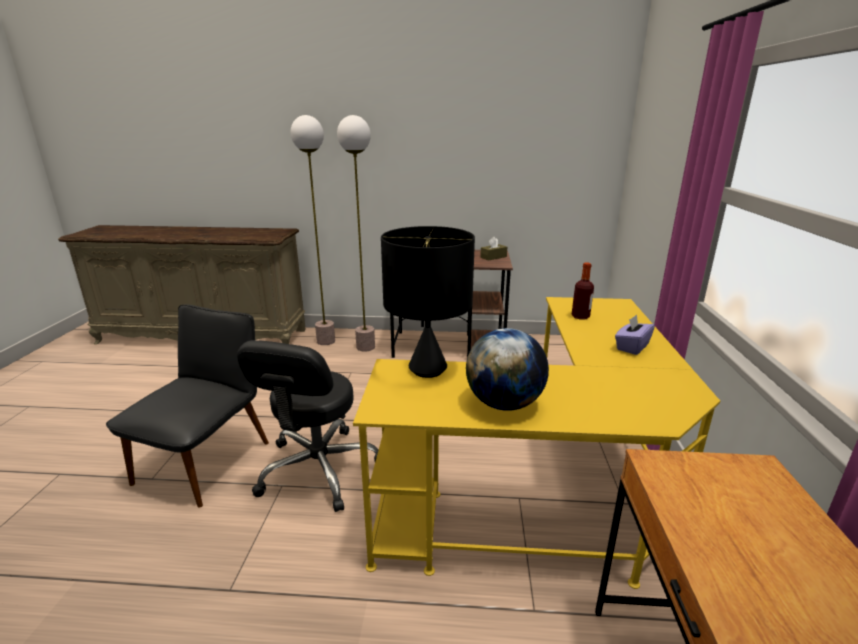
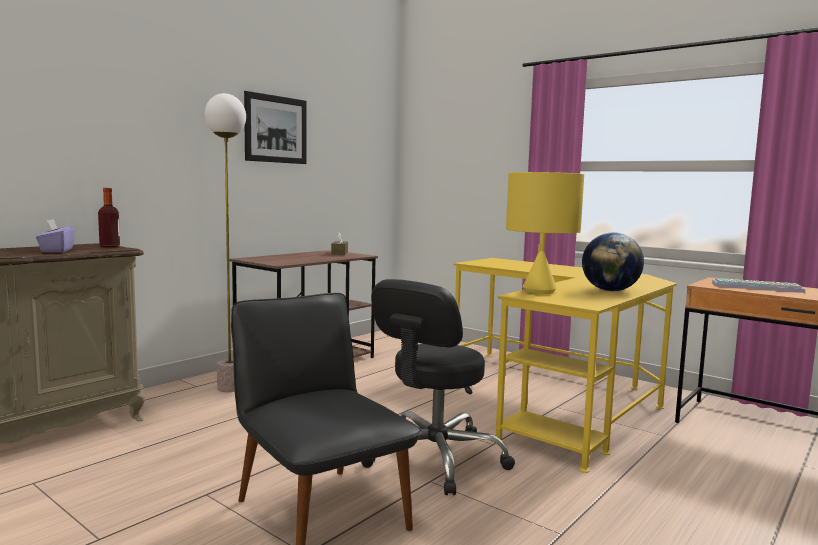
camera: 55 degrees left, 15 degrees down
(317, 473) = (432, 461): black office chair -> black office chair turned 75 degrees clockwise
(326, 341) = (168, 399): floor lamp -> none
(428, 370) = (539, 292): black table lamp -> yellow table lamp
(450, 133) = (276, 129): none -> picture
(580, 316) = (504, 265): bottle -> bottle (110, 246)
(631, 347) = (565, 269): purple tissue box -> purple tissue box (56, 251)
(741, 521) = (757, 287): none -> keyboard

